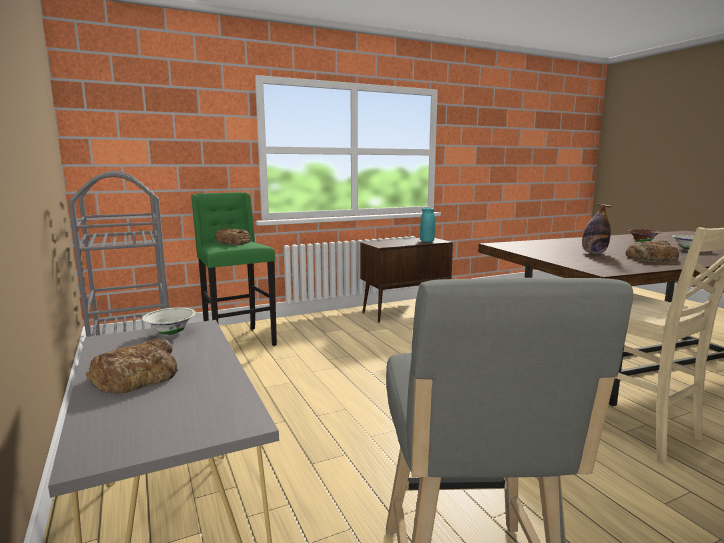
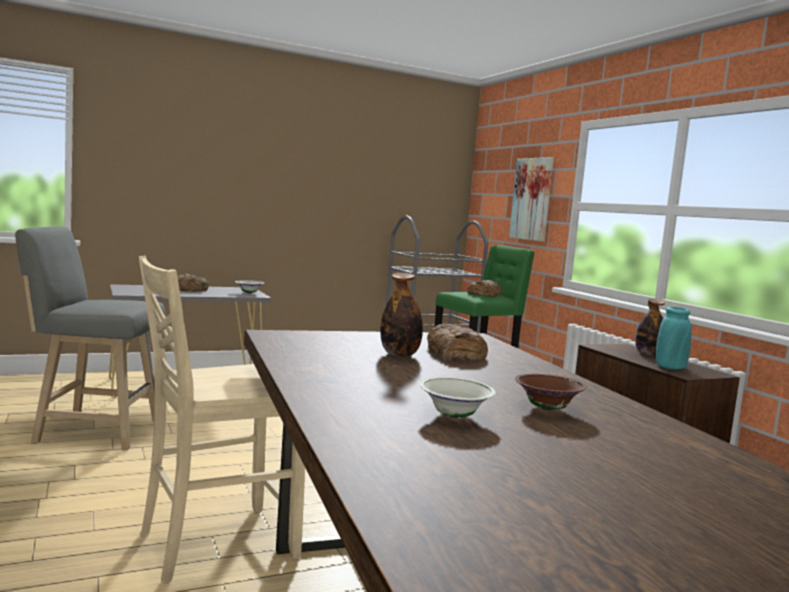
camera: 90 degrees right, 5 degrees down
(198, 144) = (532, 199): none -> picture
(392, 241) = (648, 354): none -> bottle
(650, 258) = (347, 367): bread -> bread (455, 353)

